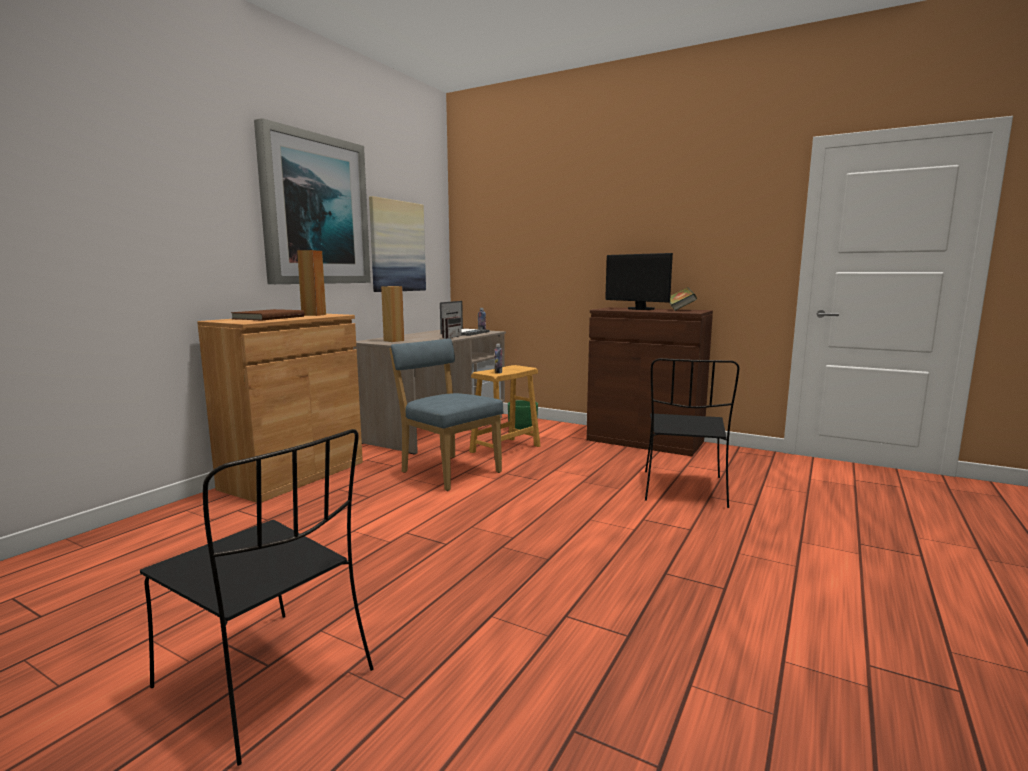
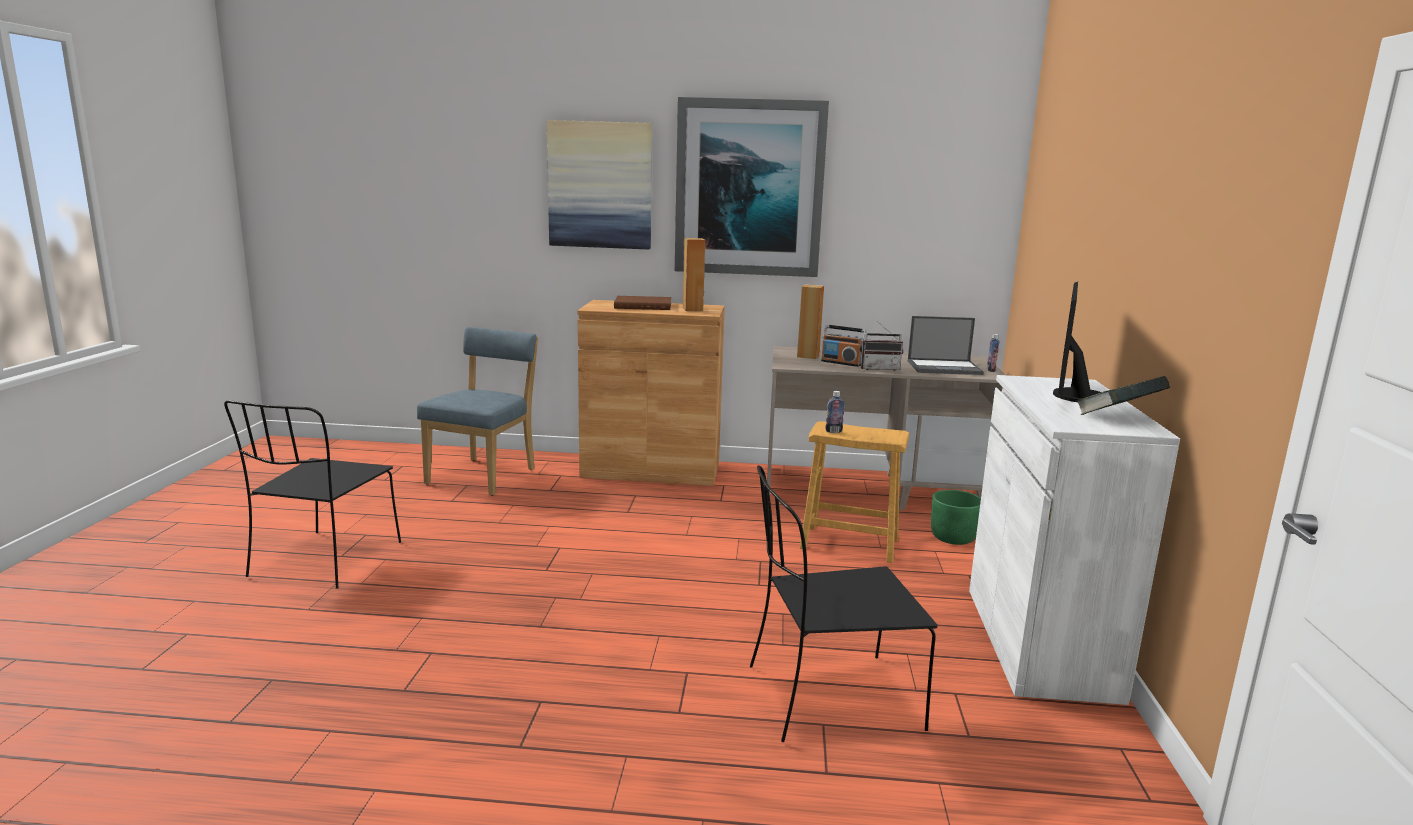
camera: 65 degrees right, 5 degrees up
(397, 246) = (889, 229): picture -> picture (600, 185)
(423, 339) = (841, 363): none -> radio
(448, 471) = (732, 529): blue chair -> blue chair (485, 475)
(644, 441) = (1039, 641): brown cabinet -> white cabinet

